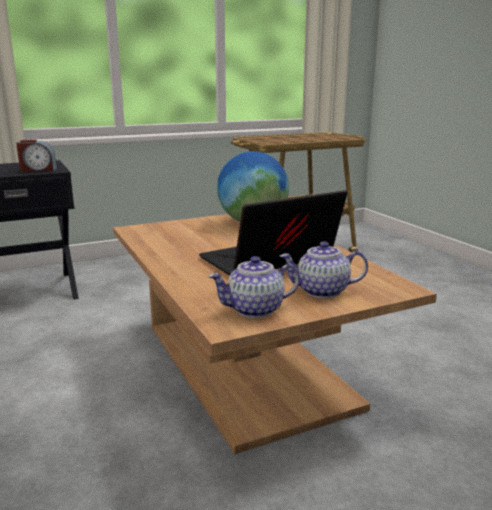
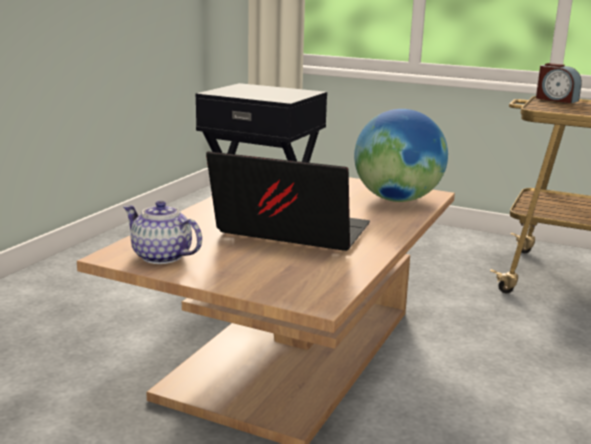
camera: 50 degrees right, 0 degrees up
(38, 170) = (275, 97): alarm clock -> alarm clock (556, 99)
(322, 291) = (246, 270): teapot -> none

